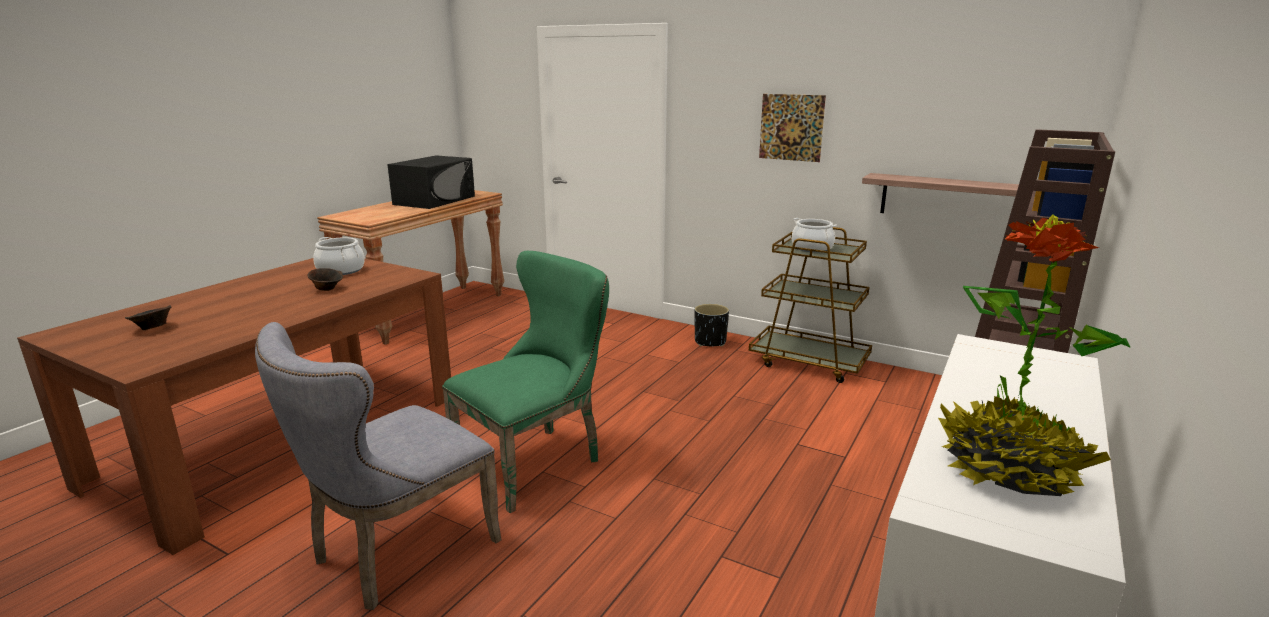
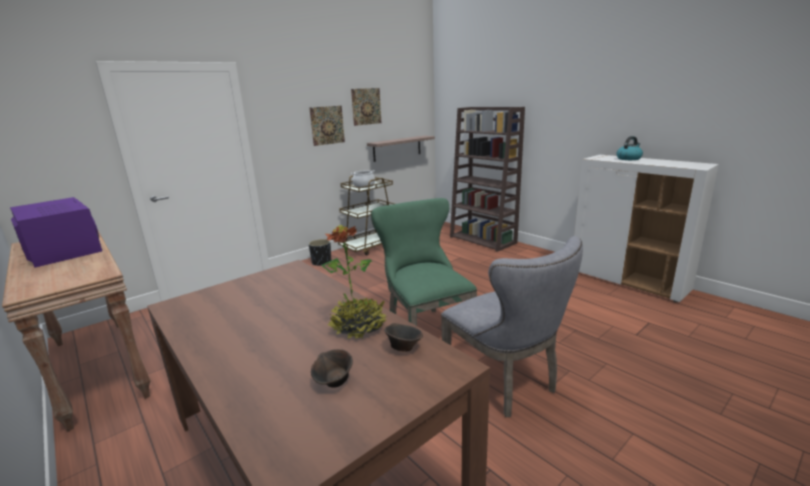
camera: 70 degrees left, 0 degrees up
(327, 289) = (291, 299): brown bowl -> brown bowl (403, 347)
(340, 270) = (233, 297): cooking pot -> none
(435, 200) = (63, 249): black microwave -> purple microwave
(884, 102) = (366, 106): none -> picture
(1009, 470) = (676, 163): potted plant -> potted plant (358, 327)
(1038, 394) = (628, 158): none -> kettle

